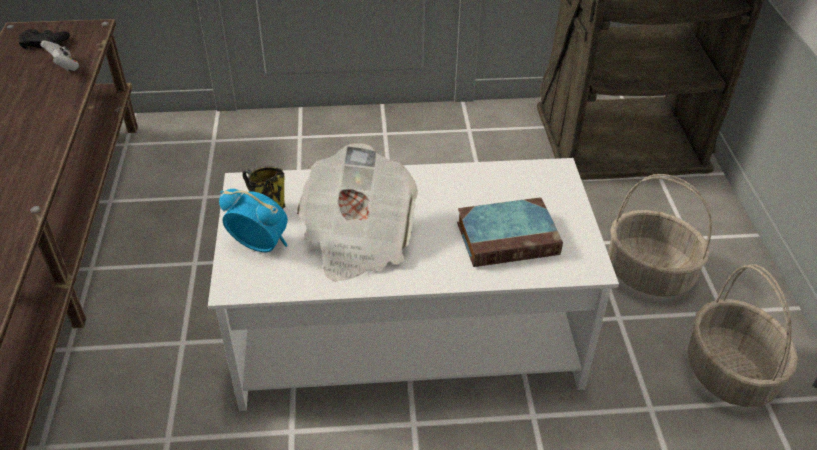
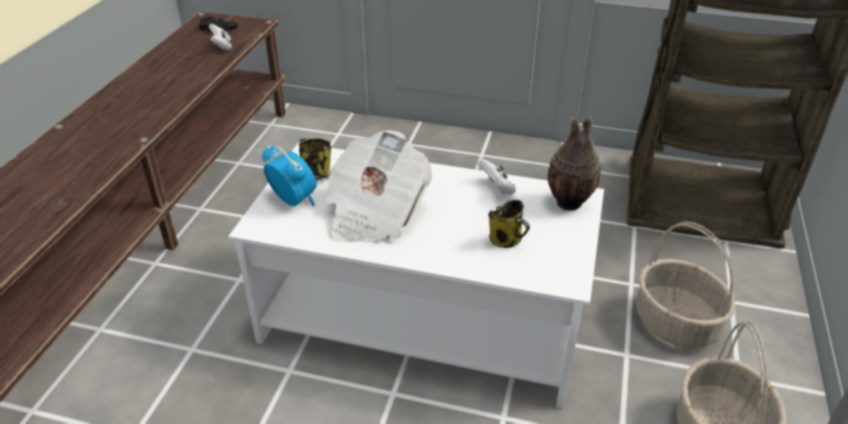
camera: 20 degrees right, 5 degrees down
(470, 180) = (497, 188): none -> white game controller
(509, 237) = (507, 240): book -> mug
(547, 182) = (568, 203): none -> vase

